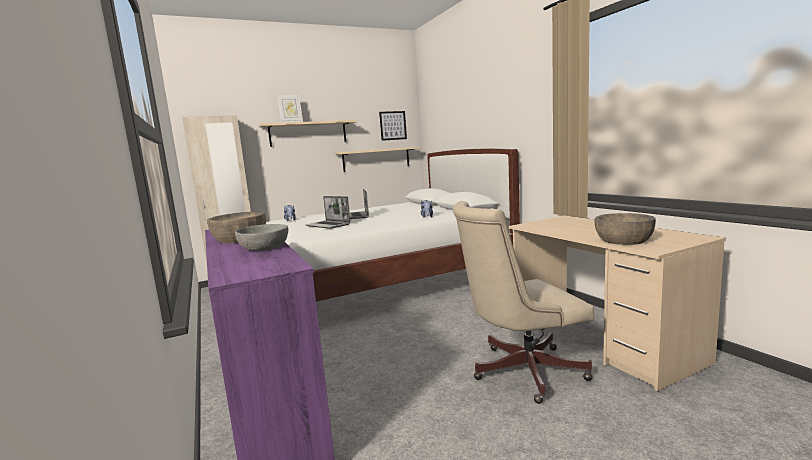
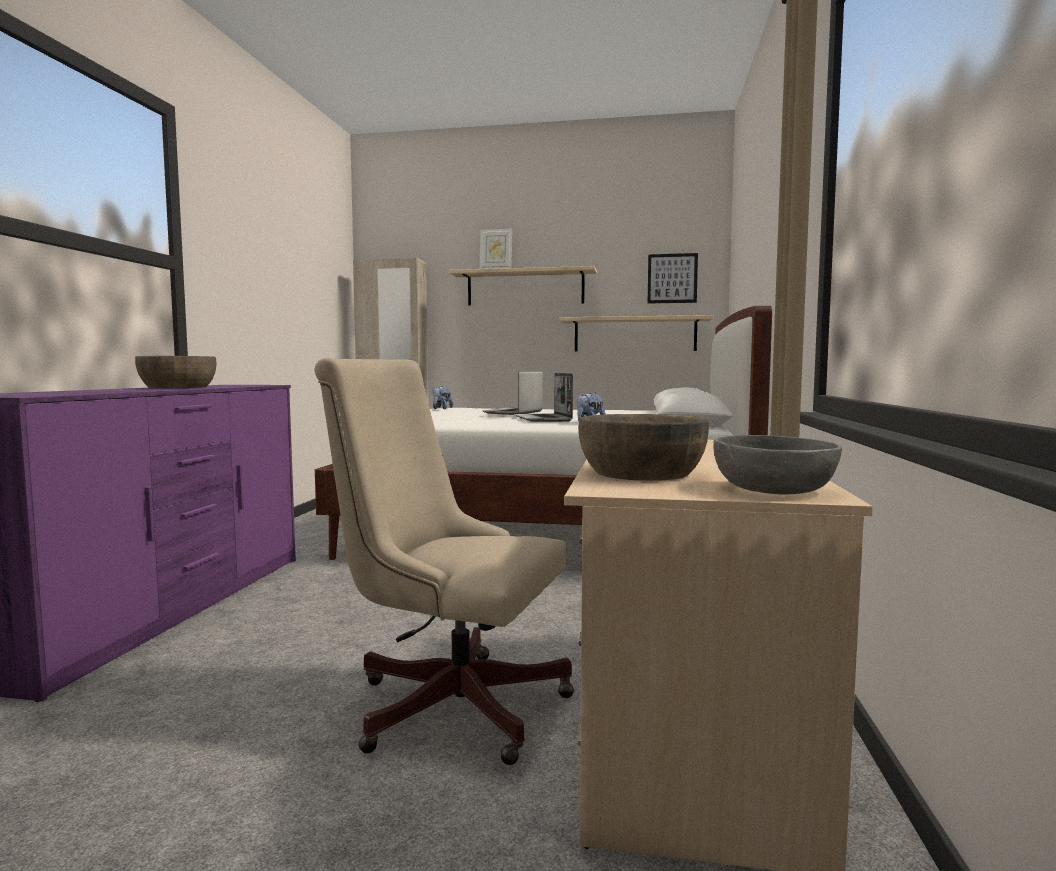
camera: 35 degrees right, 5 degrees down
(264, 248) = (128, 390): grey bowl -> grey bowl (774, 489)
(329, 225) = (447, 416): laptop -> laptop (543, 419)

